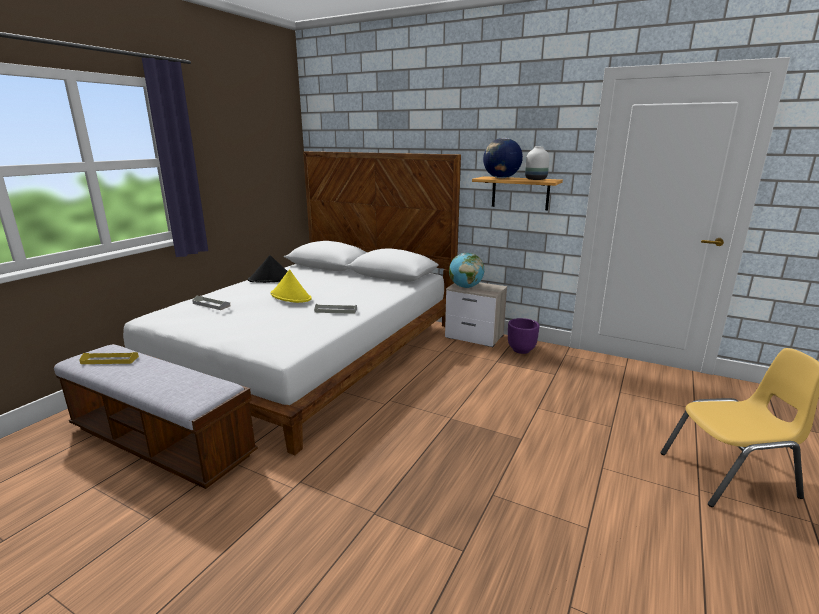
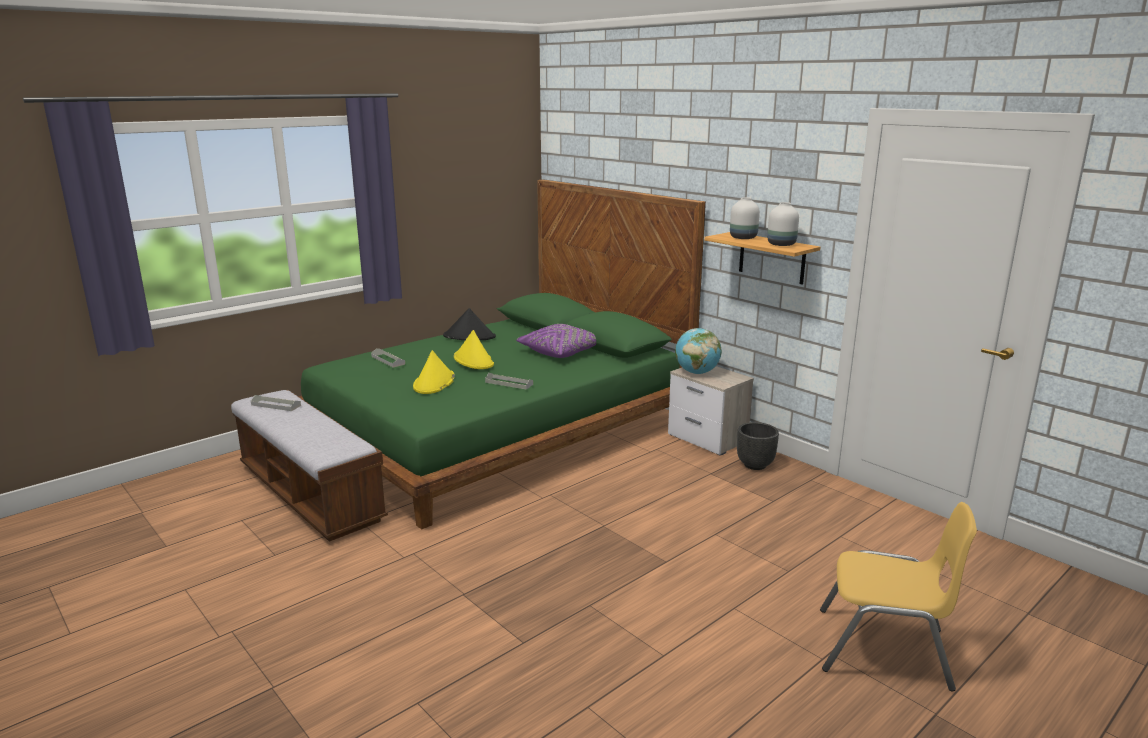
camera: 20 degrees right, 0 degrees up
(110, 360) = (276, 405): yellow tray -> grey tray
(267, 318) = (434, 383): none -> yellow hat
(311, 353) = (498, 430): white bed -> green bed
(357, 282) = (561, 351): none -> purple pillow
(501, 178) = (743, 238): globe -> white vase
(521, 350) = (755, 465): purple planter -> black planter

